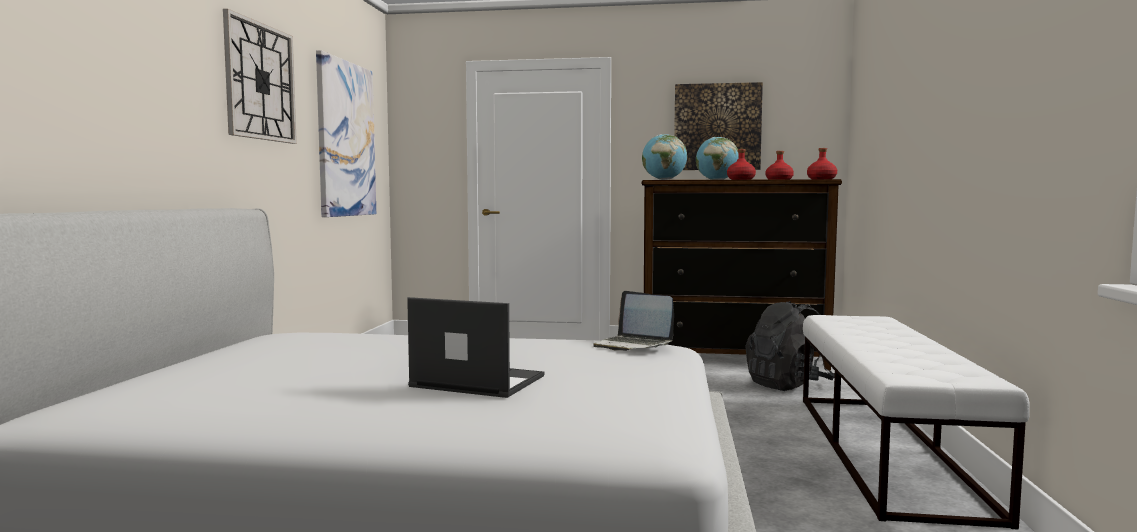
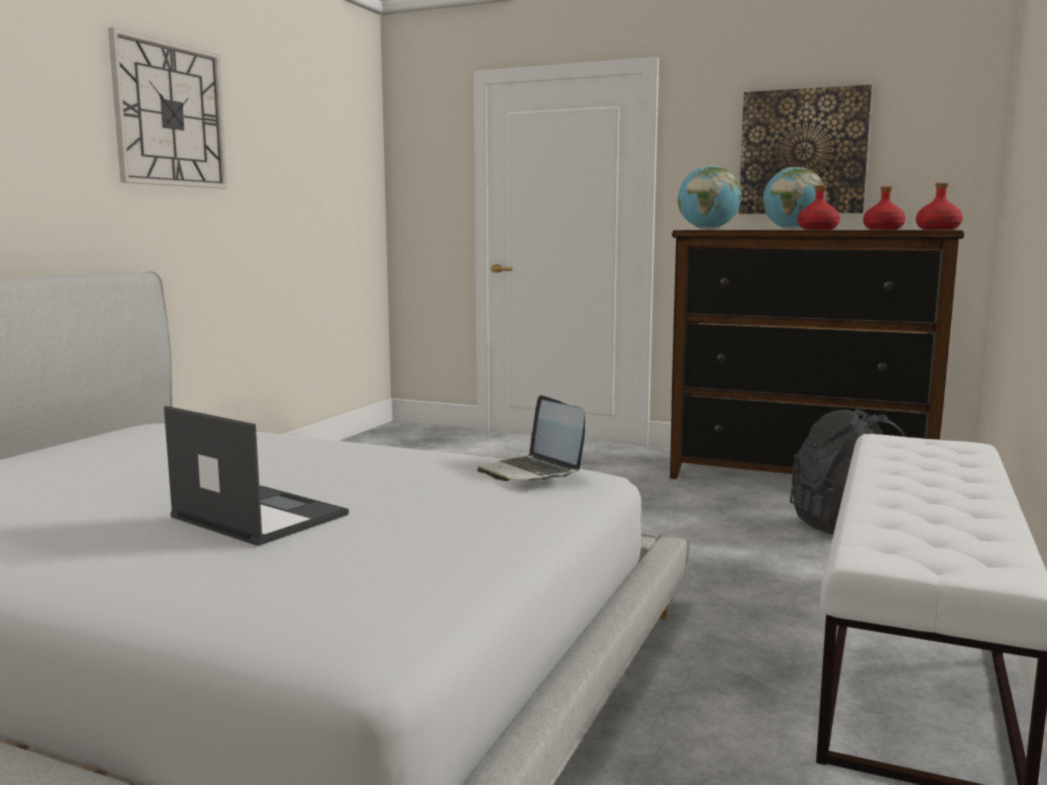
camera: 15 degrees right, 5 degrees up
(346, 139) = (311, 179): picture -> none

